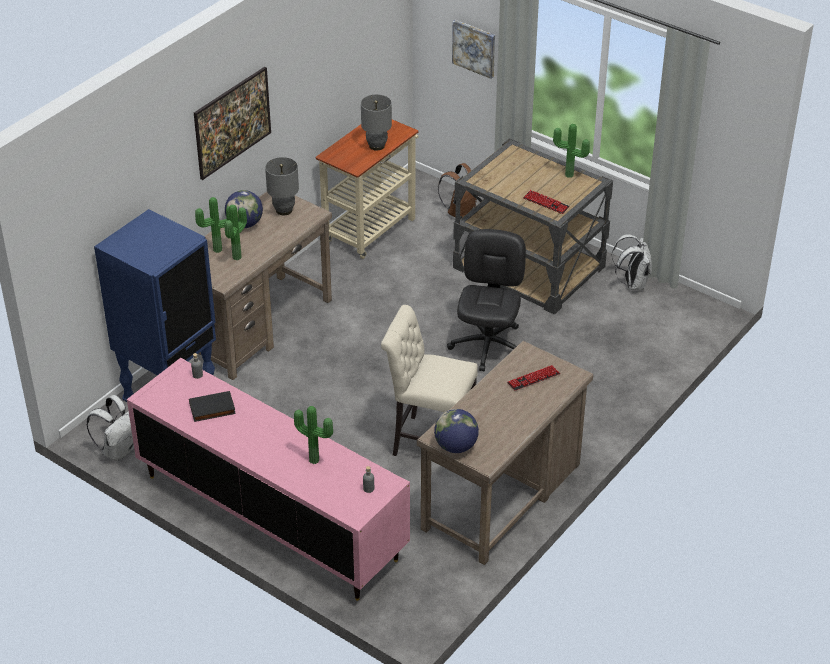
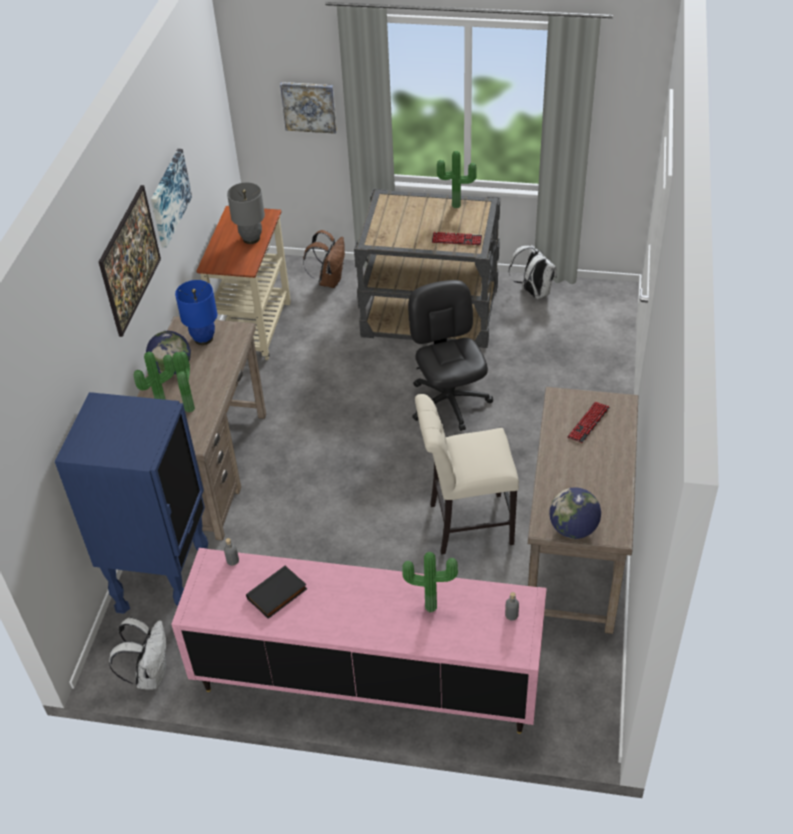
camera: 25 degrees left, 5 degrees up
(284, 210) = (203, 339): grey table lamp -> blue table lamp
(299, 85) = (169, 197): none -> picture

